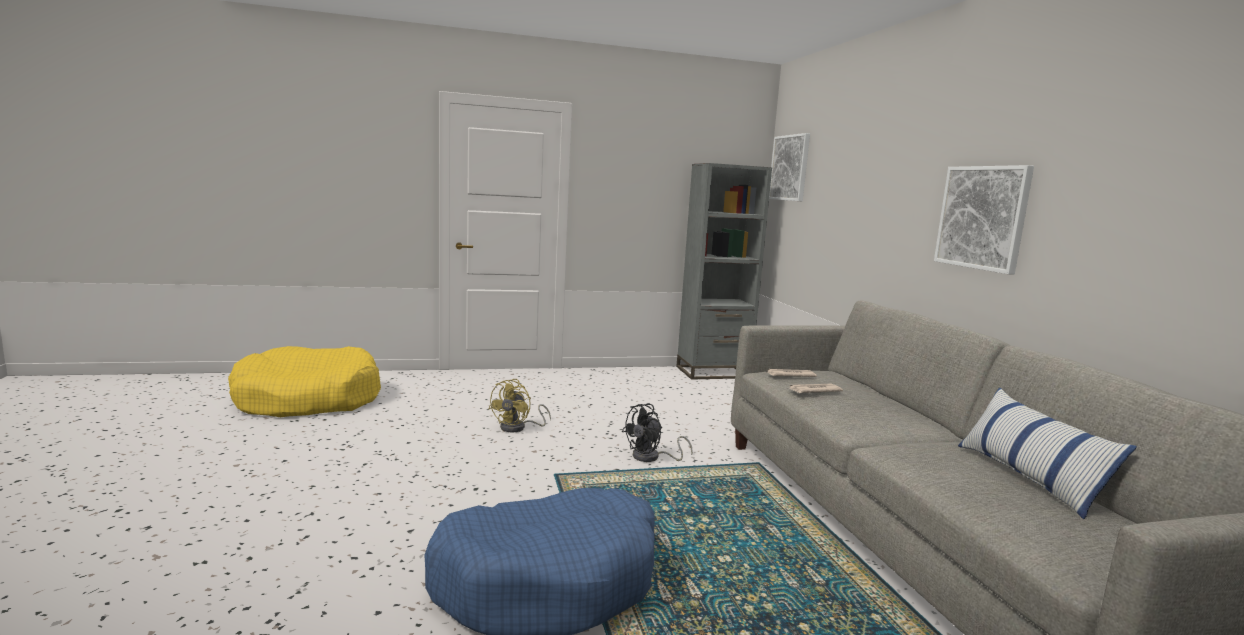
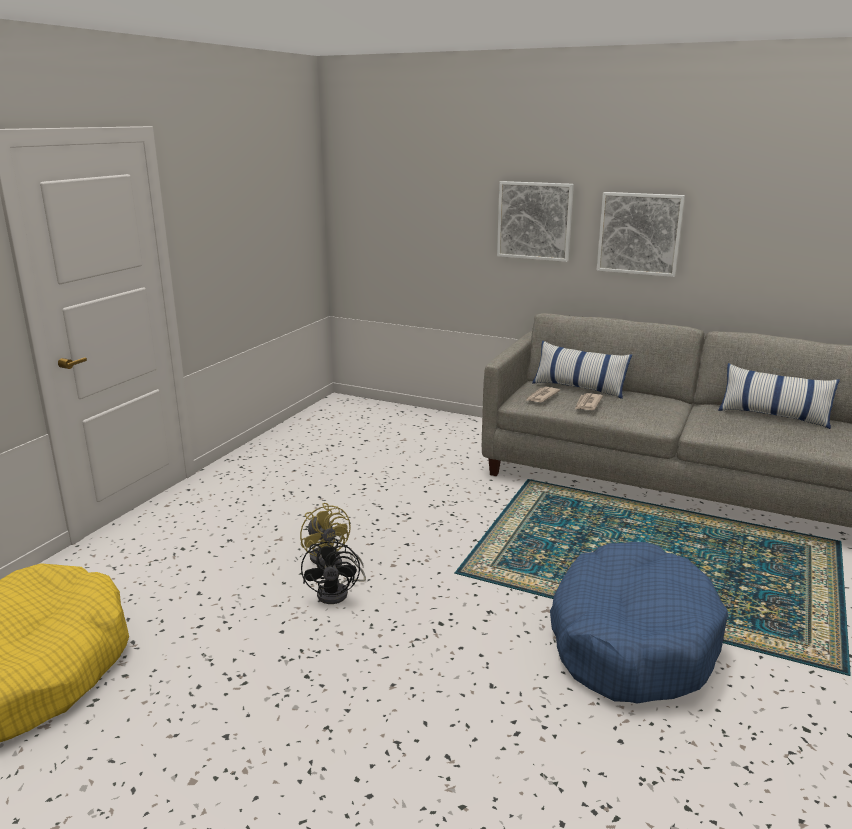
camera: 50 degrees left, 10 degrees up
(652, 457) = (470, 516): black fan -> black fan (338, 592)
(713, 372) = (326, 413): grey bookcase -> none
(790, 168) = (363, 179): picture -> picture (534, 221)
(849, 384) = (579, 388): none -> pillow

